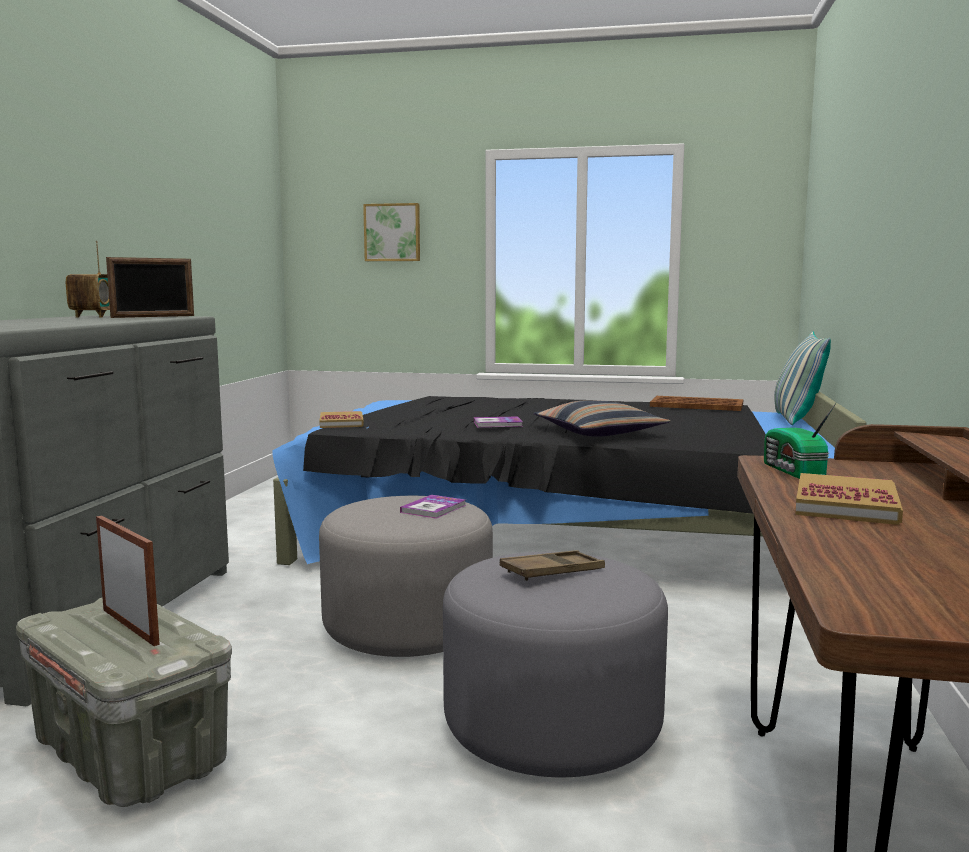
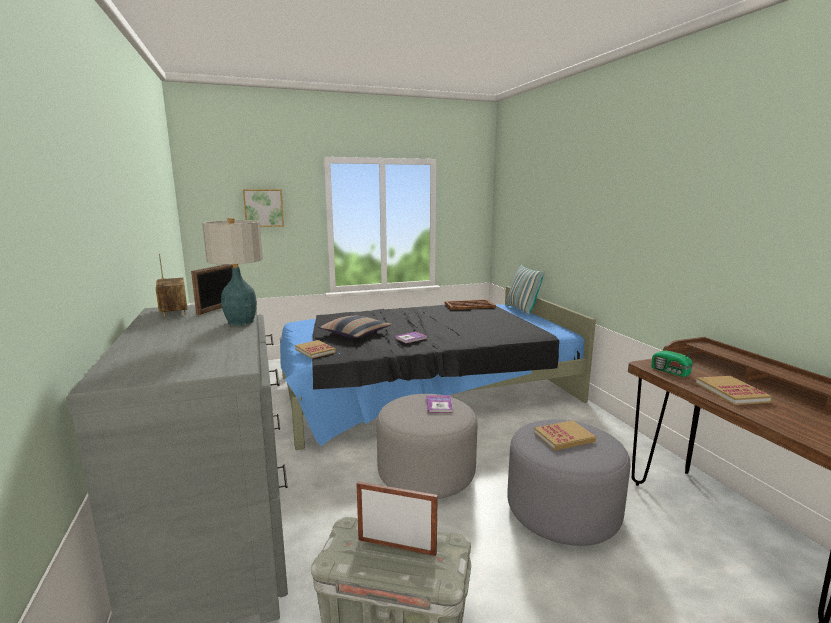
camera: 30 degrees left, 5 degrees up
(125, 320) = (240, 322): none -> table lamp
(552, 572) = (564, 437): brown tray -> book
(599, 433) = (467, 336): pillow -> pillow (355, 333)

